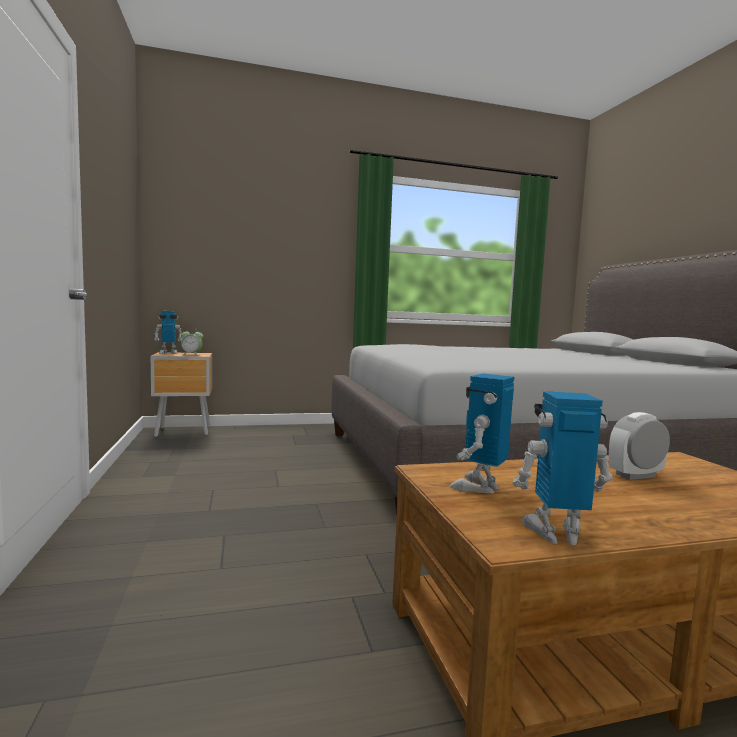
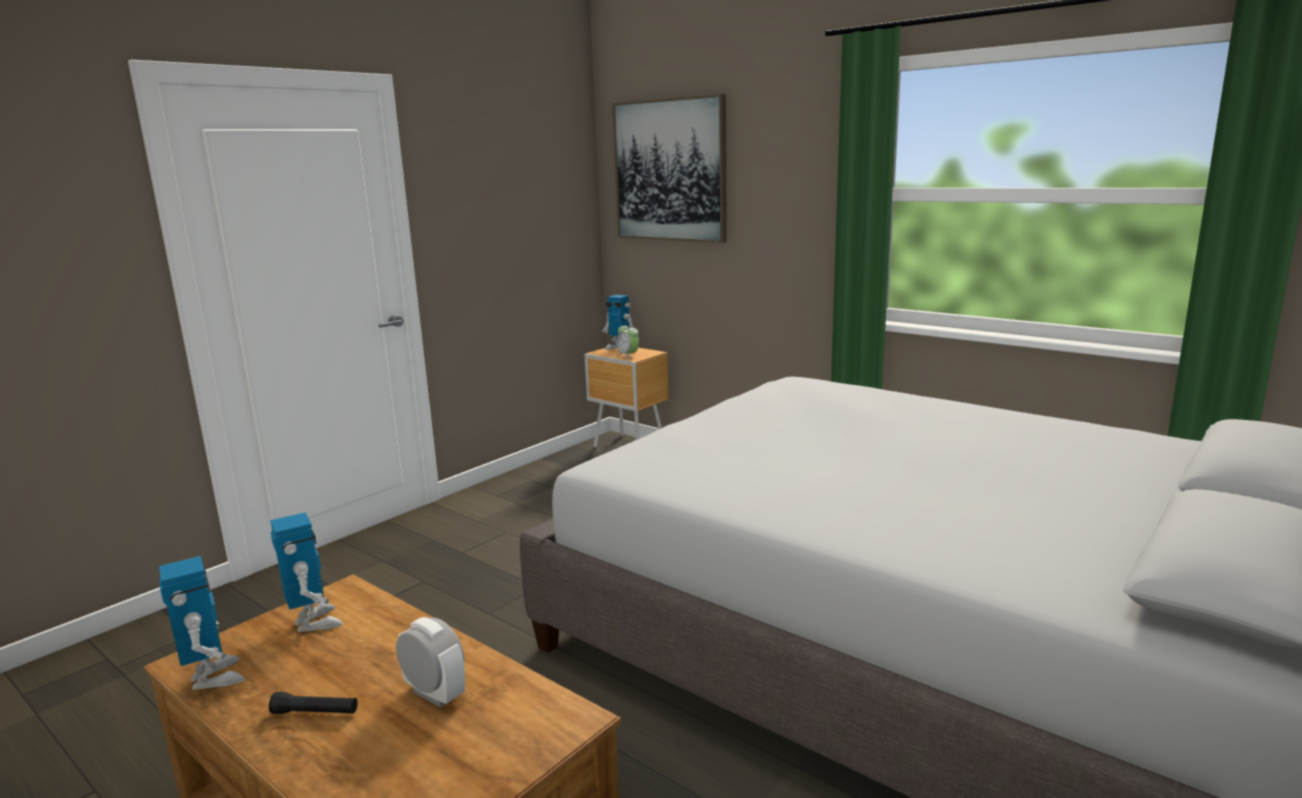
camera: 55 degrees right, 10 degrees up
(217, 219) = (670, 171): none -> picture
(479, 487) = (314, 622): toy robot -> toy robot turned 60 degrees clockwise
(648, 507) = (315, 713): none -> black flashlight

